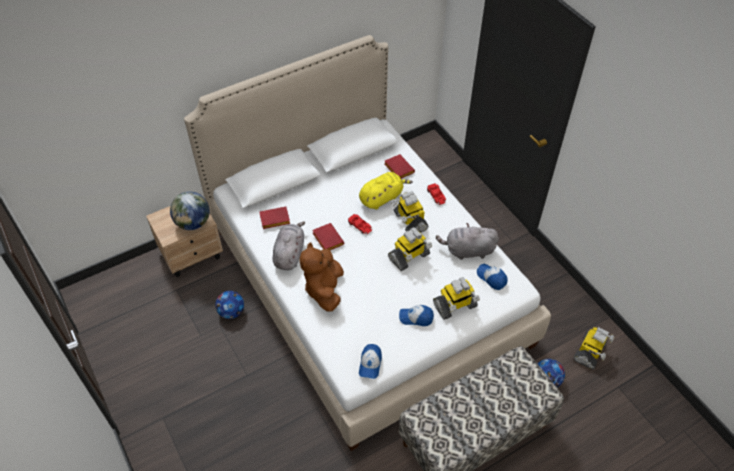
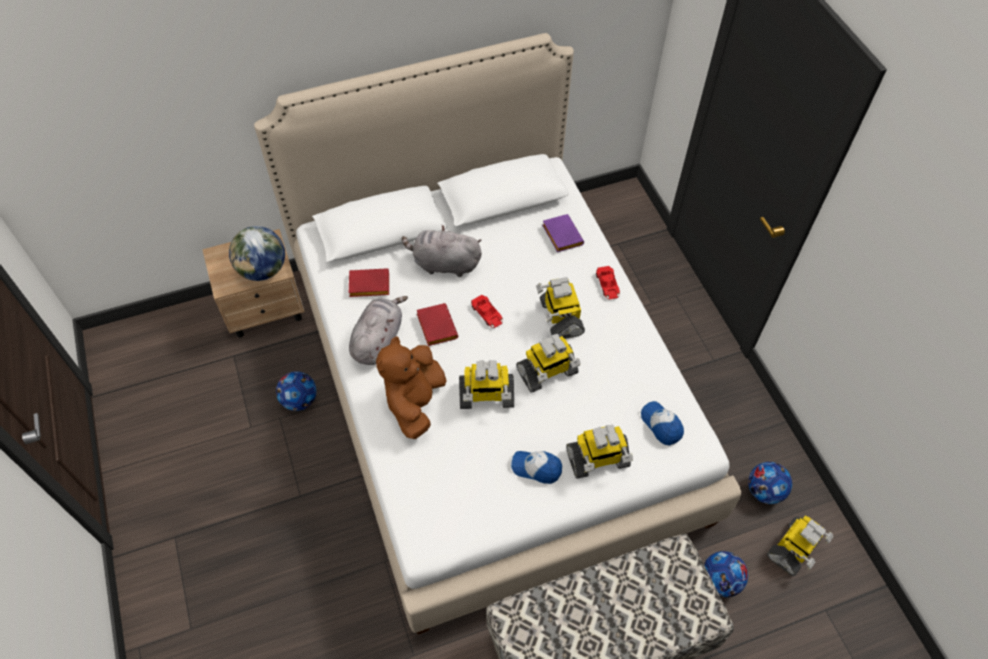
camera: 10 degrees right, 5 degrees up
(370, 364) = (454, 528): cap -> none
(372, 278) = (486, 396): none -> toy robot
(382, 198) = (528, 276): yellow plush toy -> none
(398, 168) = (560, 235): red book -> purple book
(467, 251) = (635, 377): grey plush toy -> grey plush toy (444, 264)
(563, 319) = (764, 491): none -> football

